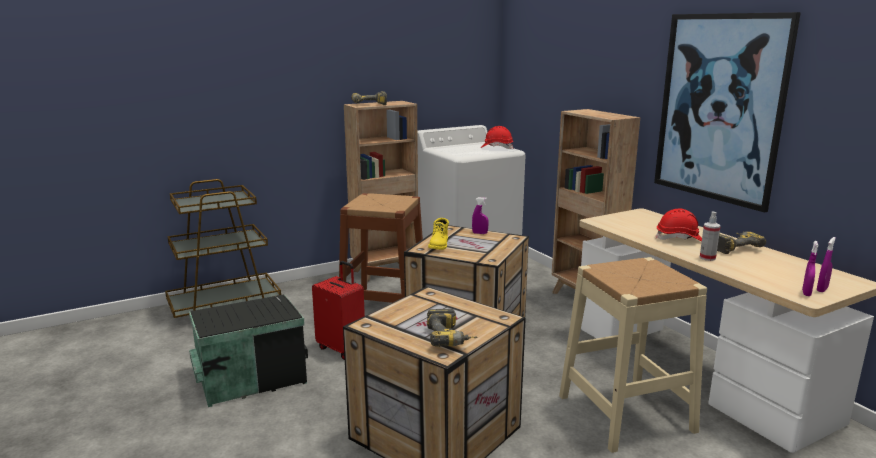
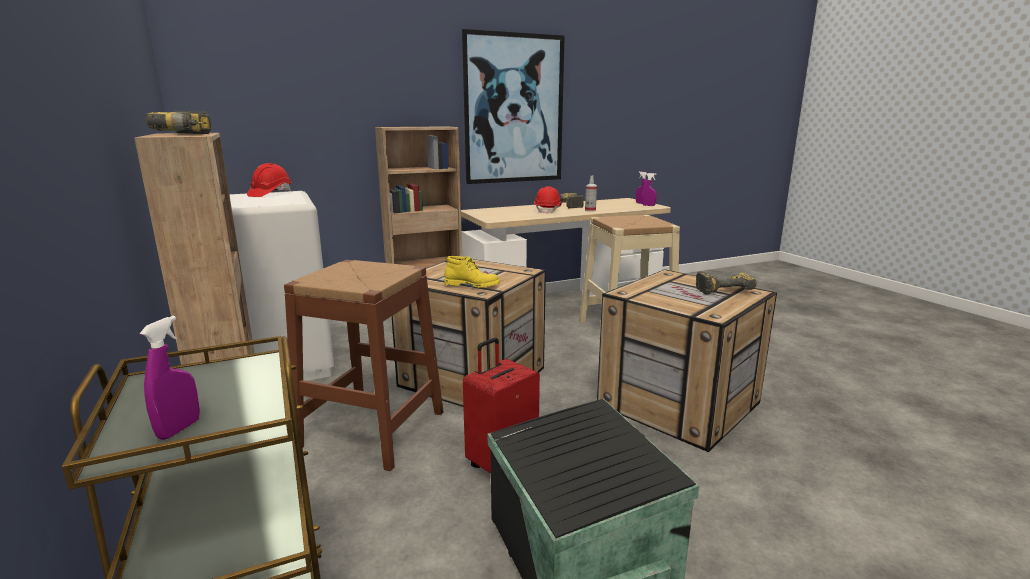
camera: 85 degrees left, 0 degrees up
(480, 233) = (437, 270): purple spray bottle -> purple spray bottle (179, 429)

